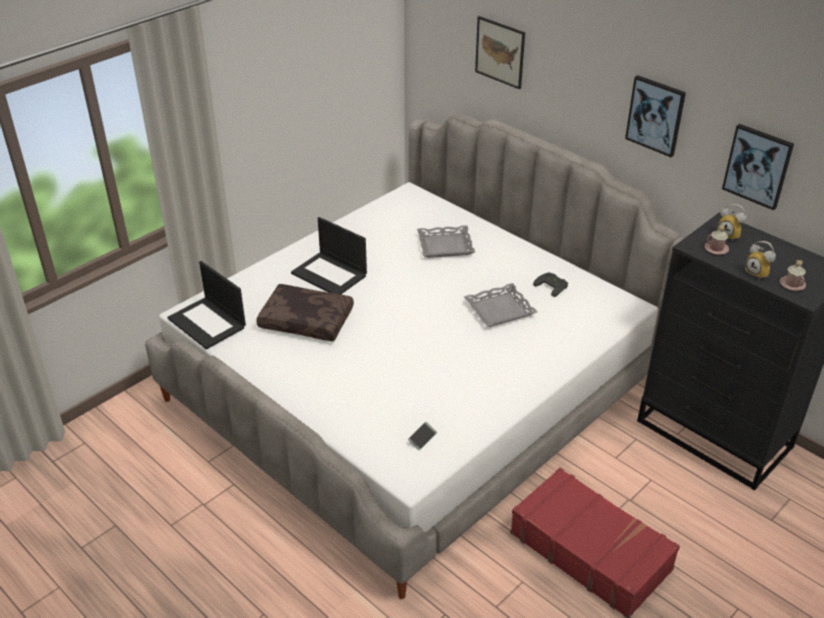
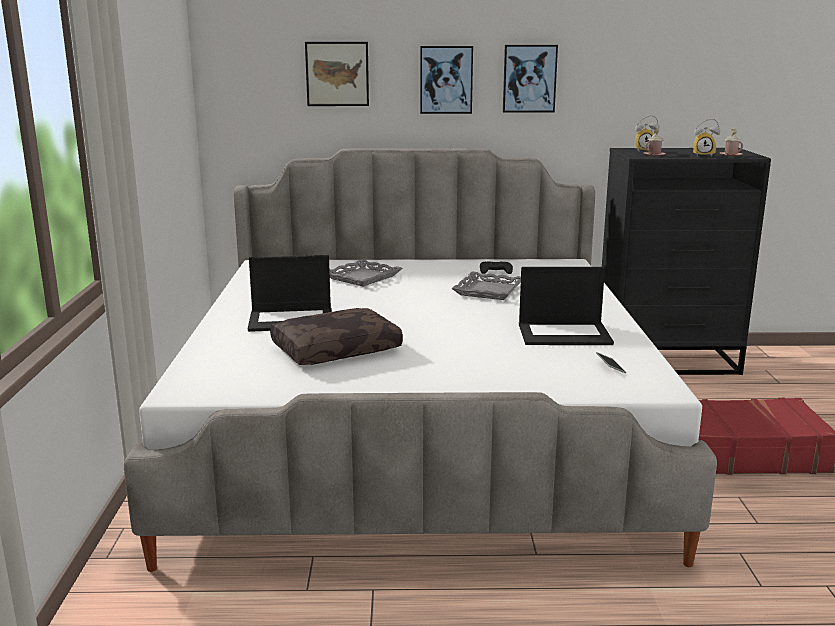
camera: 45 degrees left, 20 degrees down
(208, 323) = (227, 386): laptop -> laptop (565, 334)
(758, 166) = (636, 90): picture -> picture (446, 80)

